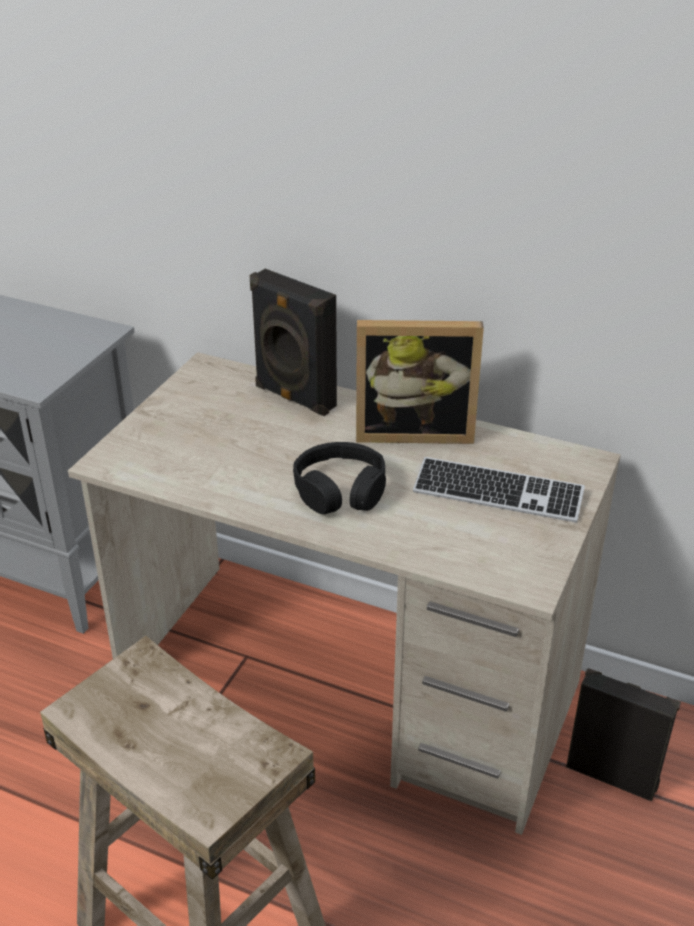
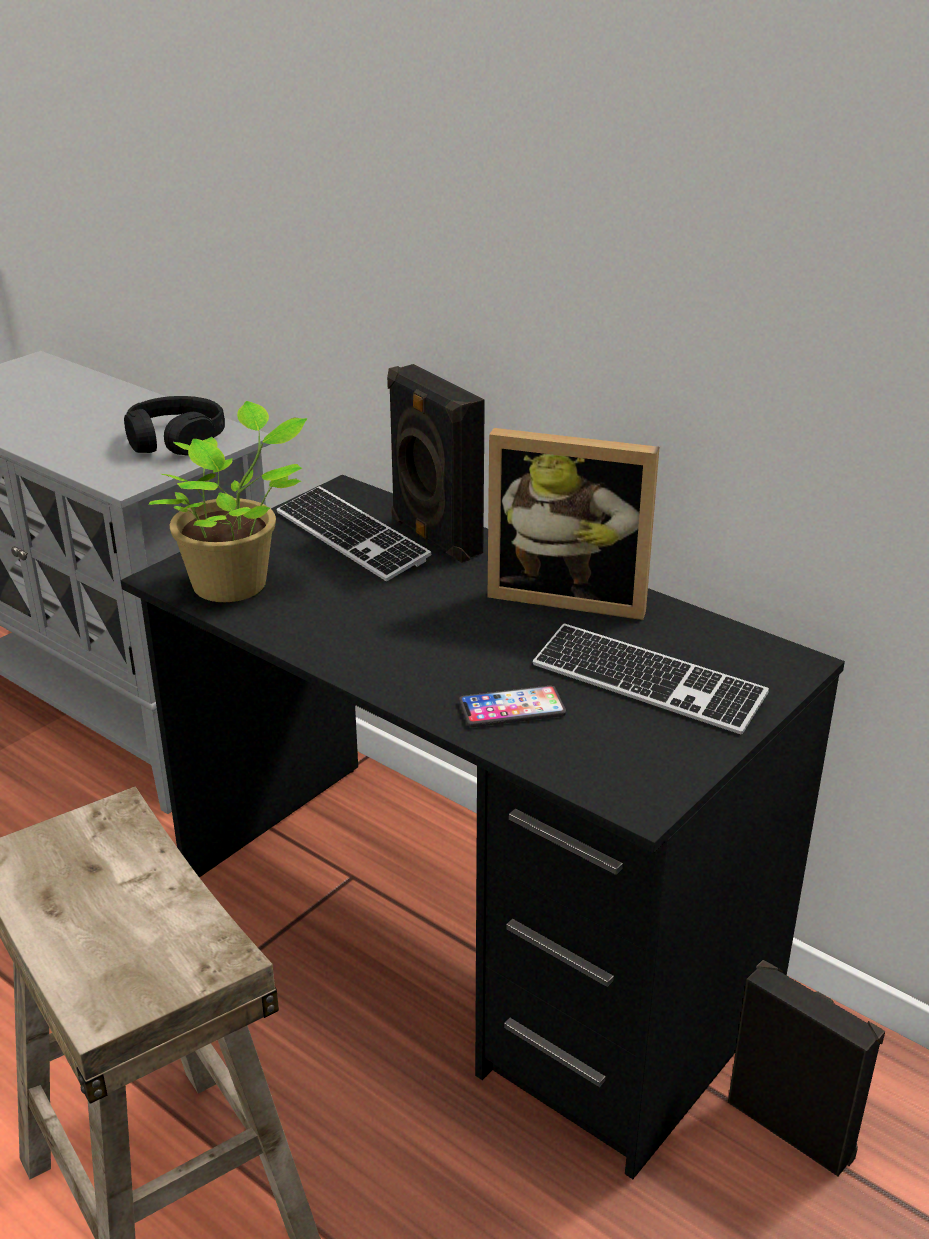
camera: 15 degrees right, 5 degrees down
(162, 460) = (236, 584): none -> potted plant
(231, 406) = (351, 537): none -> keyboard
(340, 490) = (439, 649): black headphones -> black headphones (175, 440)
(348, 686) = (467, 938): beige desk -> black desk
(413, 529) = (512, 708): none -> phone

